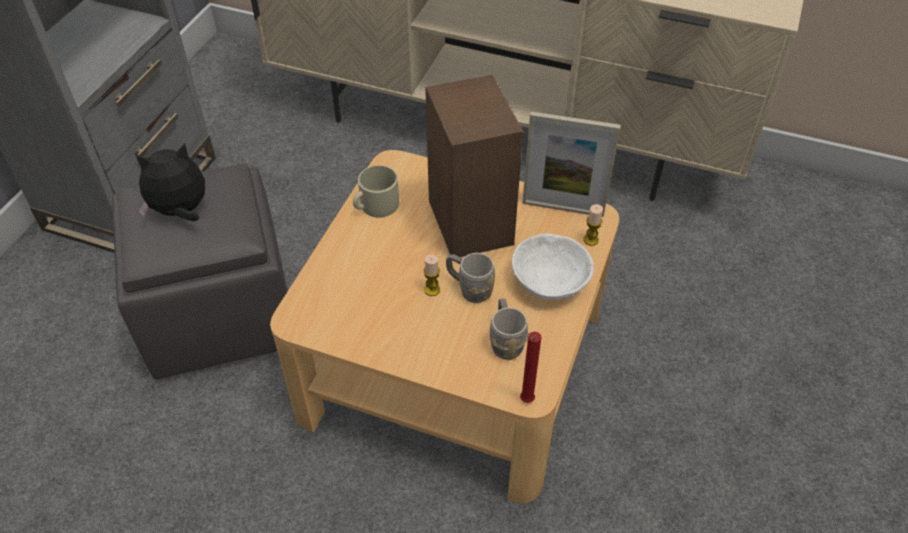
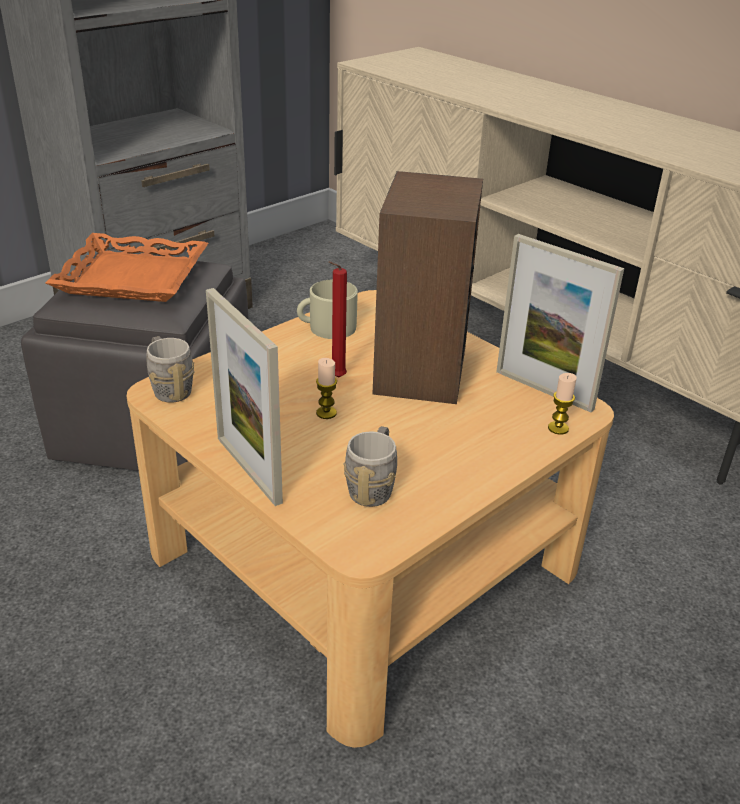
camera: 25 degrees right, 15 degrees down
(181, 211) = (132, 278): plush toy -> orange tray
(414, 362) = (248, 469): none -> picture frame
(469, 288) = (370, 425): grey mug -> grey mug (169, 388)
(526, 402) = (348, 554): red candle -> red candle (336, 378)
(548, 281) = (473, 449): white bowl -> none

